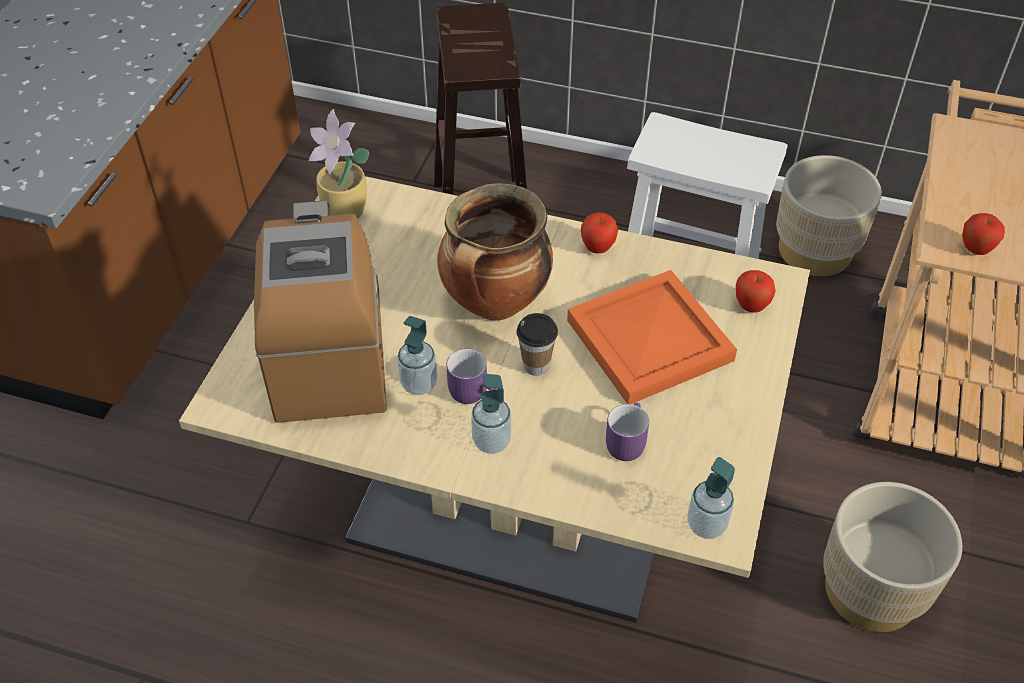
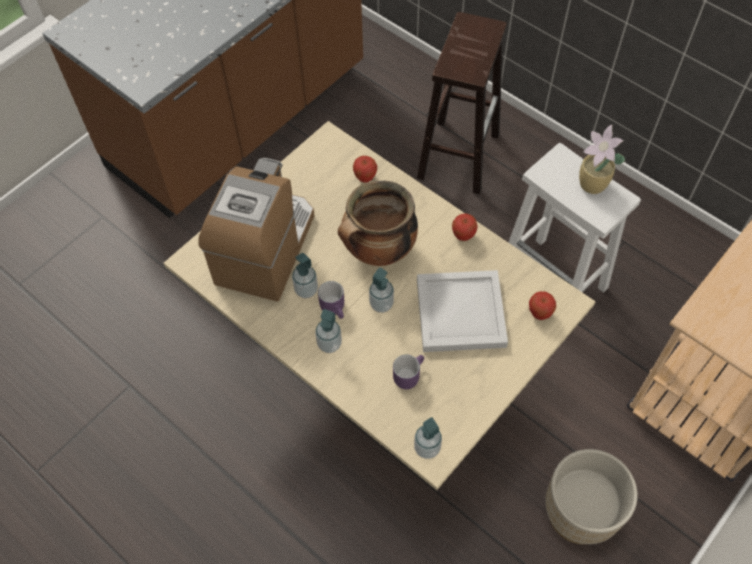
camera: 25 degrees right, 10 degrees up
(346, 213) = (320, 155): potted plant -> potted plant (592, 186)
(536, 365) = (381, 304): cup -> soap dispenser
(652, 341) = (462, 314): orange tray -> white tray
(815, 251) = (678, 261): beige planter -> none
(975, 250) = (716, 330): apple -> apple (365, 178)

